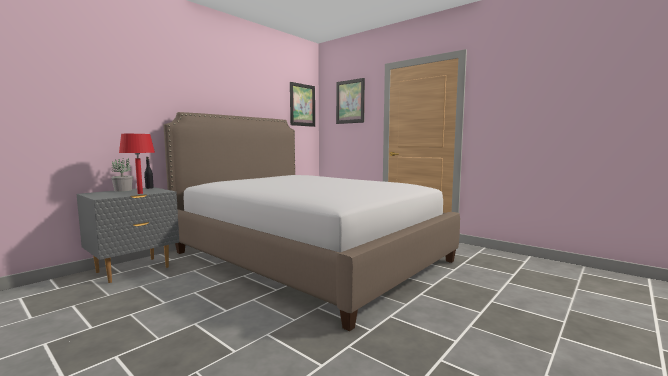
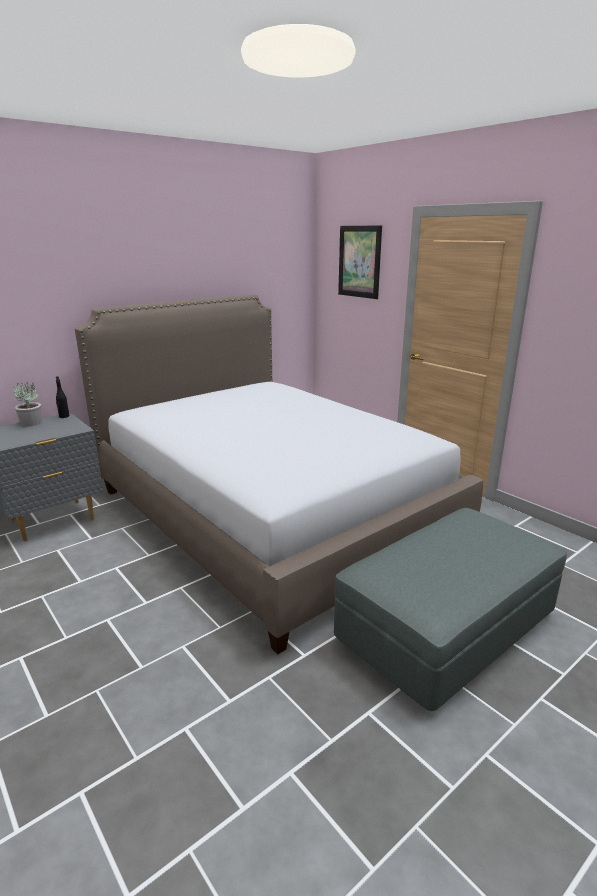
camera: 10 degrees right, 15 degrees up
(140, 193) = (48, 434): red table lamp -> none
(302, 105) = (286, 263): picture -> none
(467, 304) = (446, 627): none -> grey ottoman

